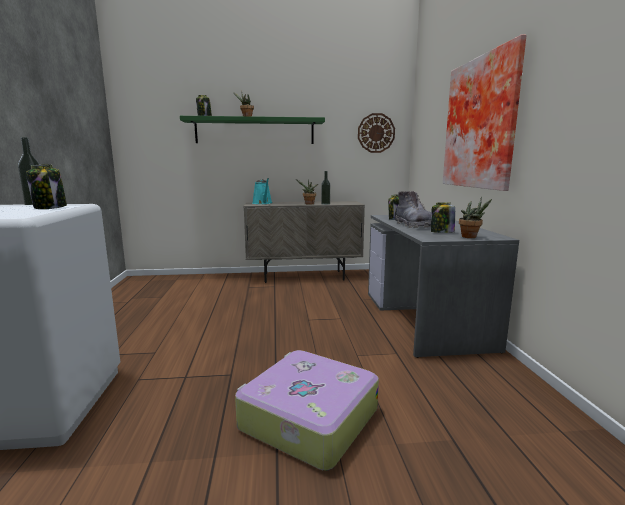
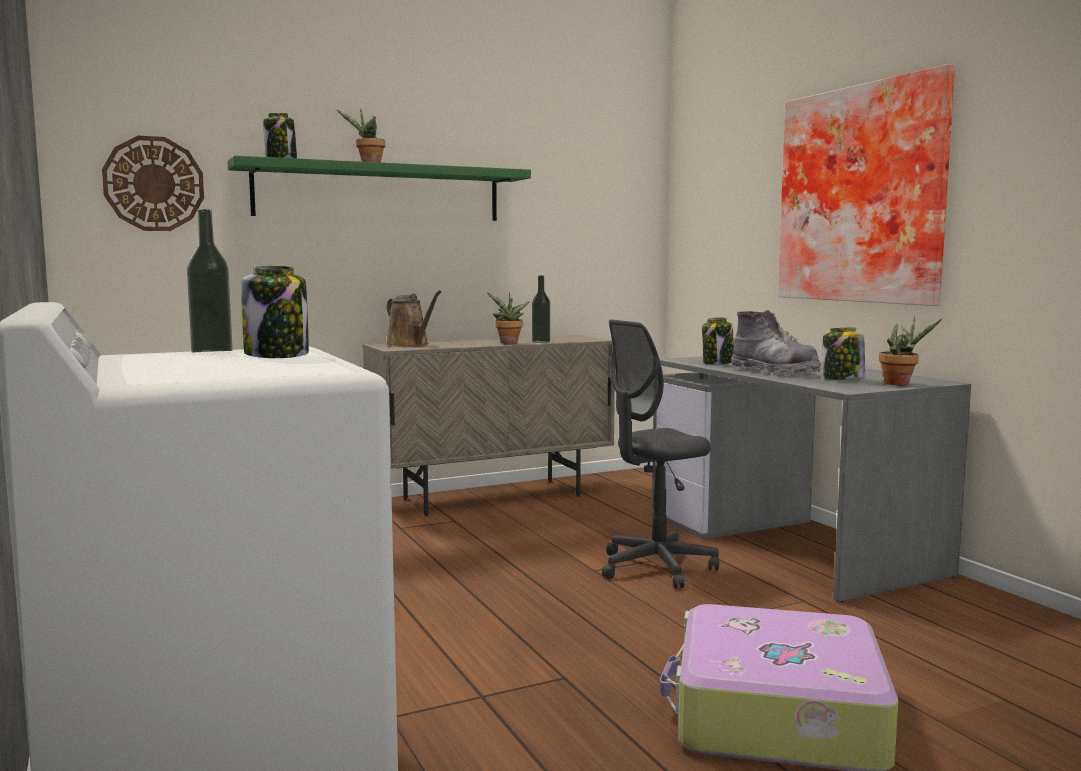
camera: 20 degrees left, 5 degrees down
(262, 203) = (410, 345): turquoise watering can -> brown watering can
(339, 322) = (656, 568): none -> grey office chair
(376, 133) = (609, 202): wall clock -> wall clock (154, 184)

